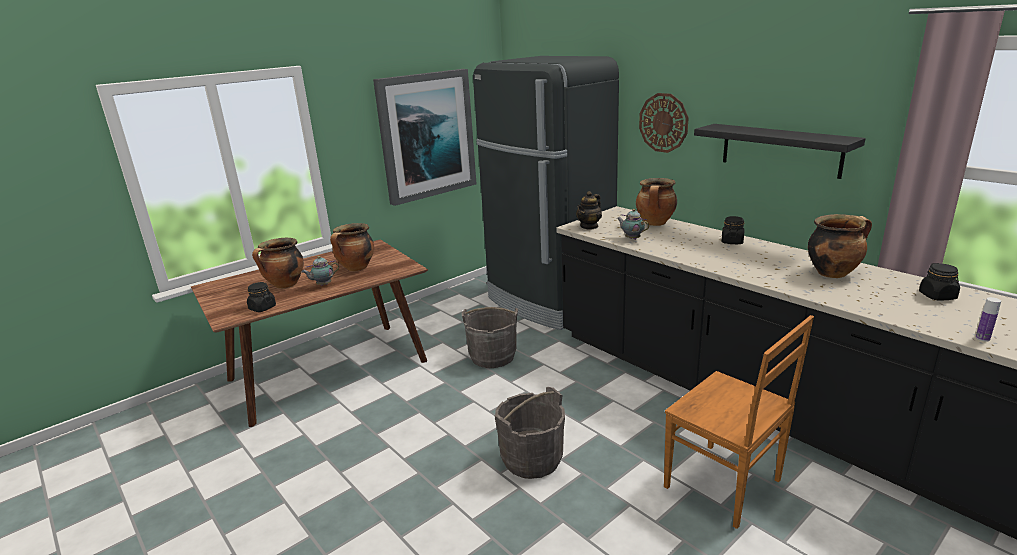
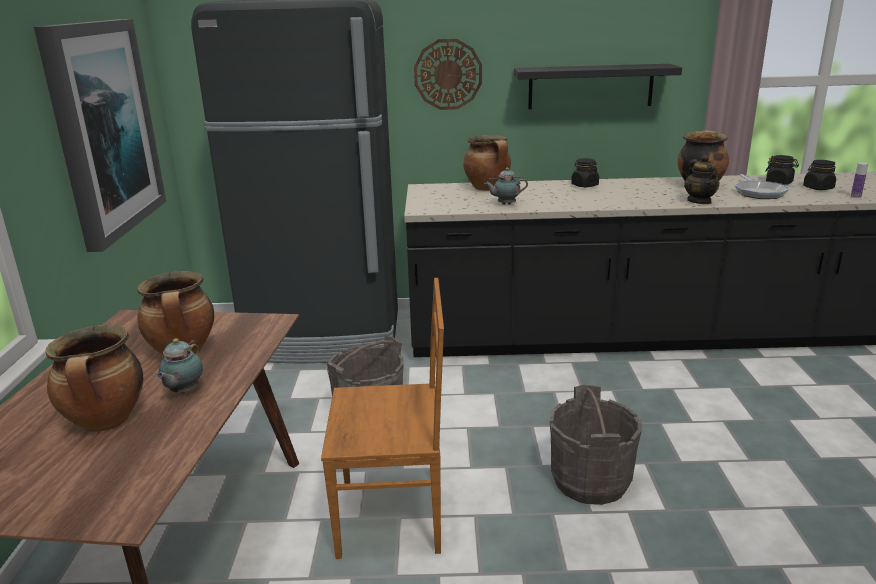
camera: 50 degrees left, 0 degrees up
(262, 308) = (153, 466): black jar -> black jar (818, 188)
(589, 226) = (436, 205): teapot -> teapot (699, 201)
(725, 485) = (733, 405): brown chair -> brown chair (394, 516)
(875, 297) = (758, 193): none -> frying pan

